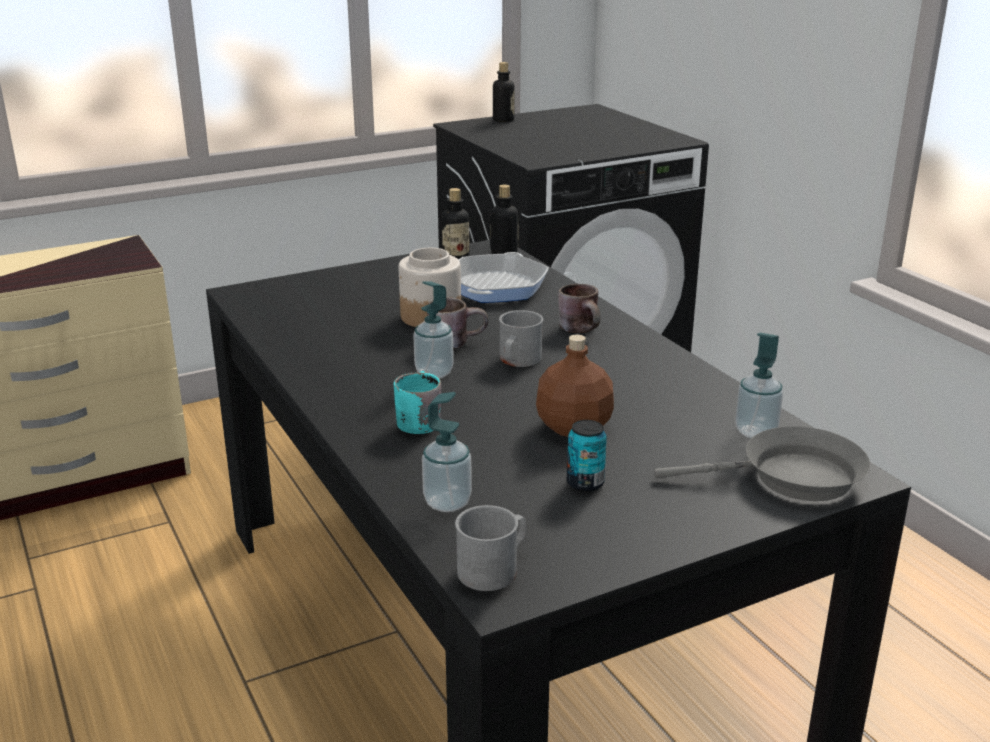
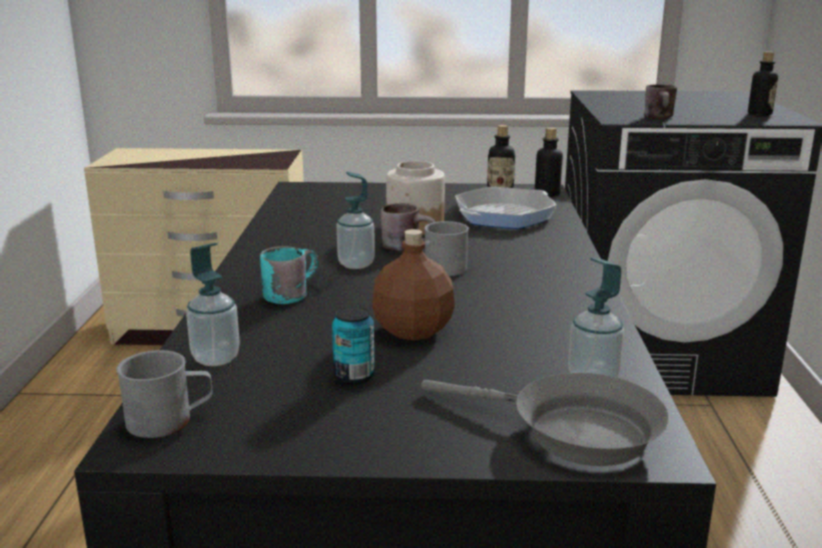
camera: 30 degrees right, 5 degrees down
(503, 120) = (637, 93): bottle -> bottle (759, 114)
(584, 330) = (537, 260): brown mug -> brown mug (662, 118)

